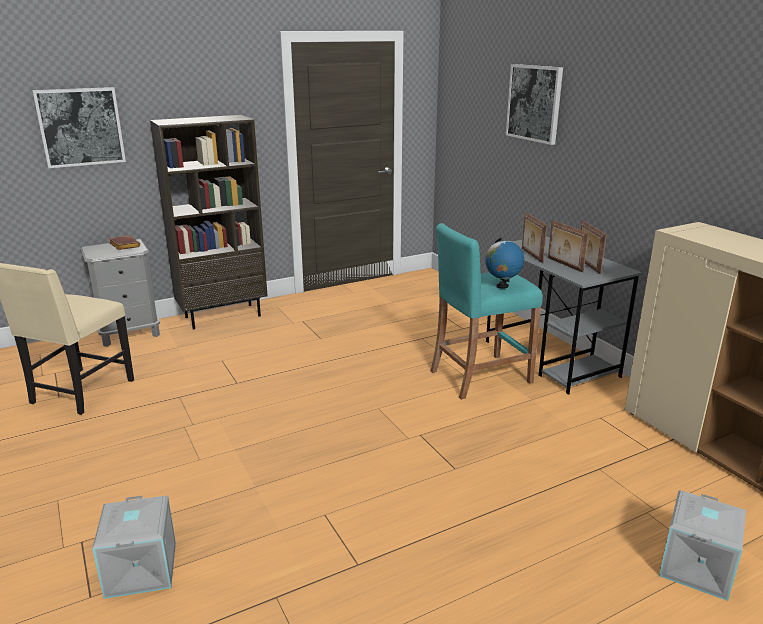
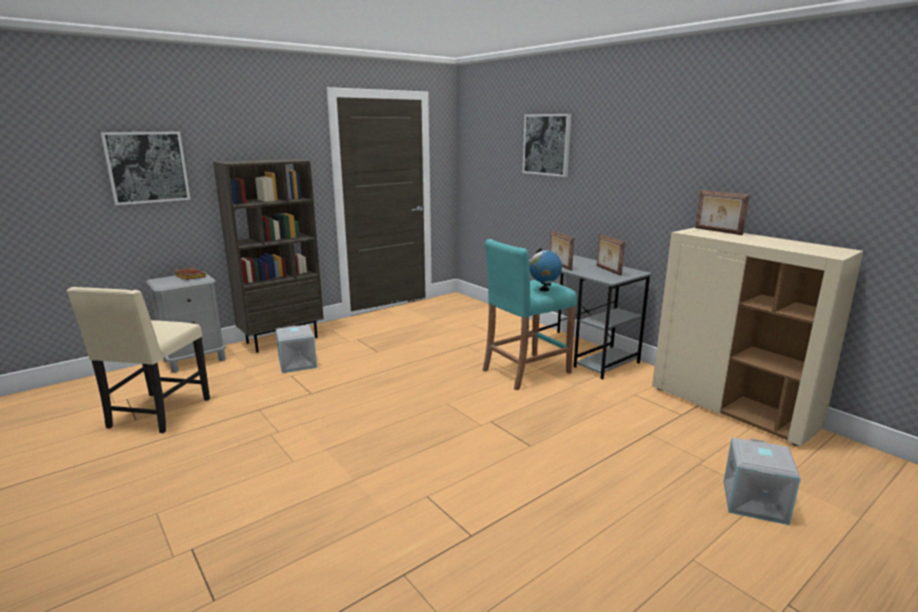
camera: 10 degrees left, 5 degrees down
(143, 569) = (263, 567): grey storage box -> grey storage box (298, 363)
(564, 265) = (589, 271): picture frame -> picture frame (717, 231)

